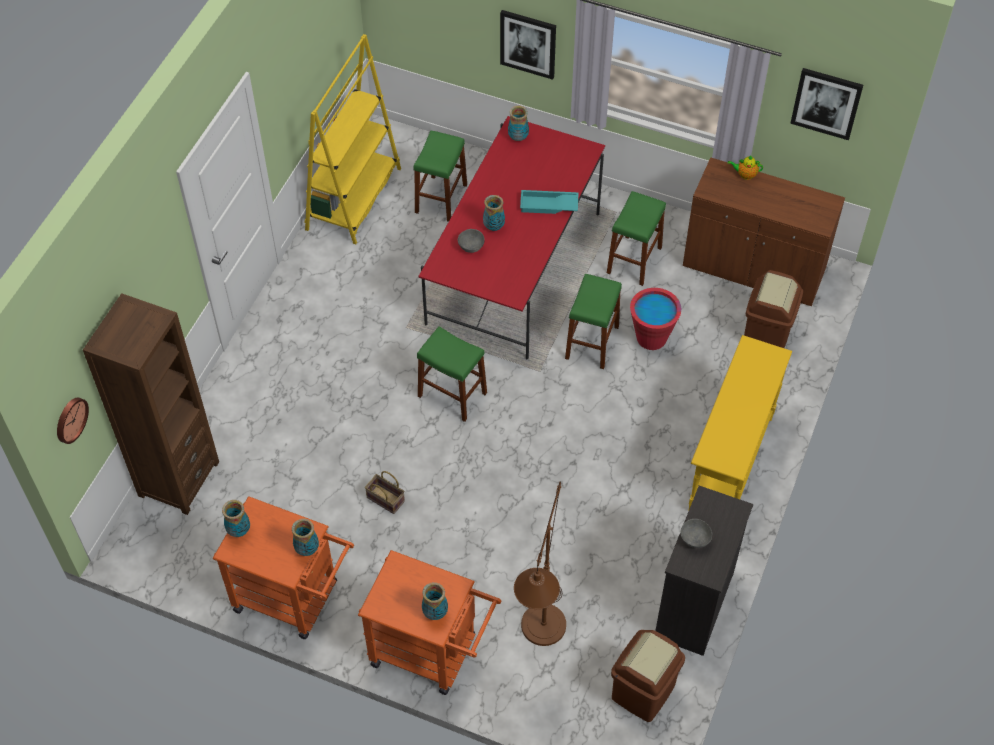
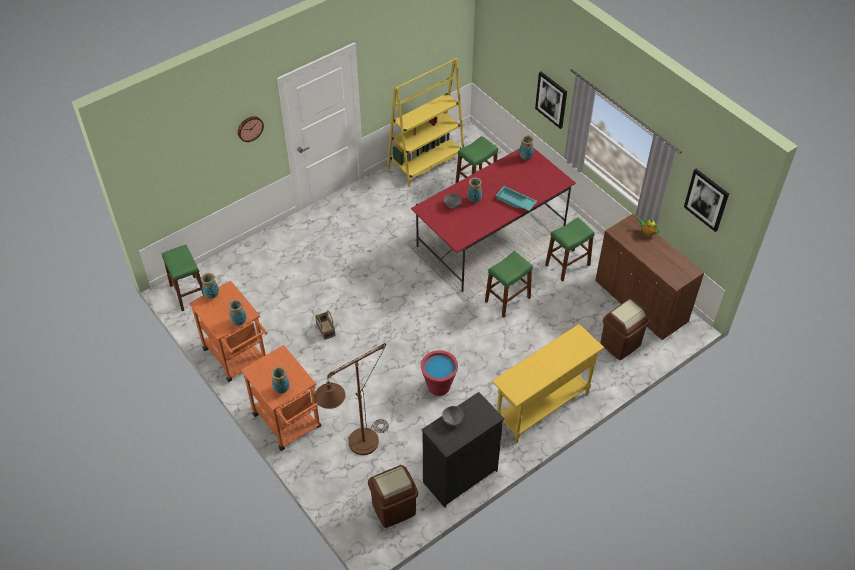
camera: 30 degrees right, 5 degrees down
(70, 419) = (151, 189): wall clock -> wall clock (249, 128)
(178, 478) = (225, 267): brown bookcase -> none
(452, 394) = (404, 291): green stool -> green stool (188, 293)
(651, 337) = (546, 313): red bucket -> red bucket (439, 386)

